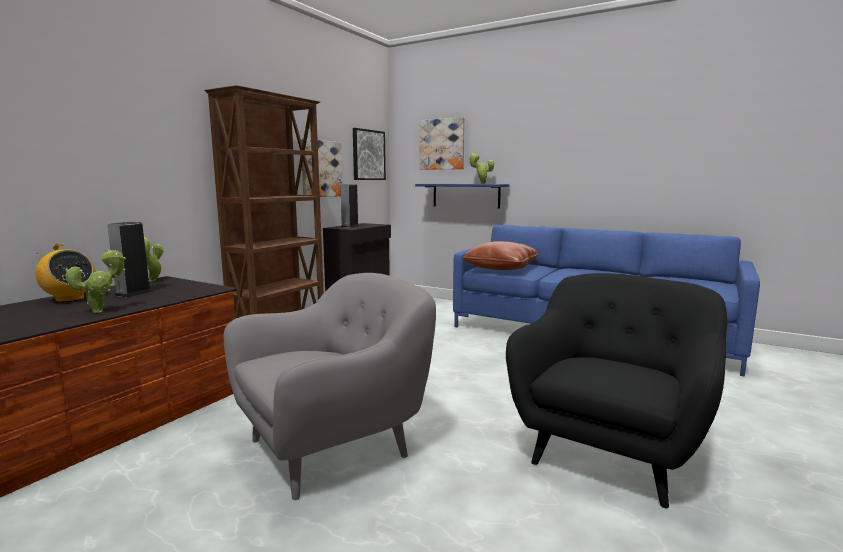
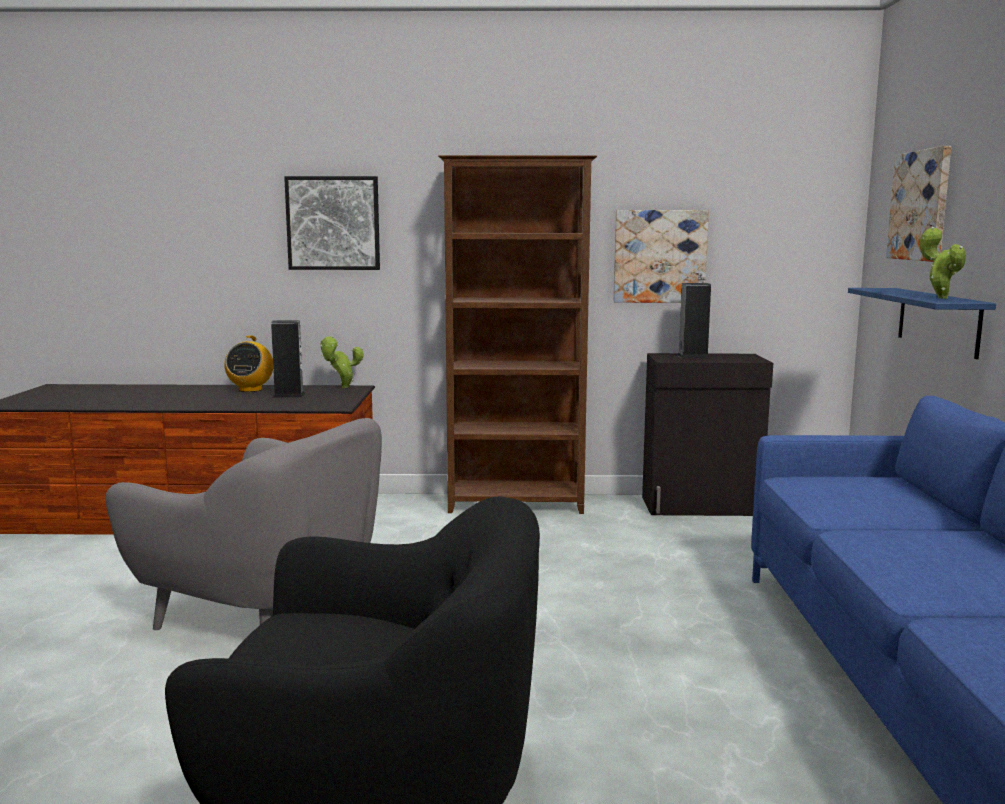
camera: 60 degrees right, 0 degrees up
(102, 311) = (219, 404): potted plant -> none
(368, 155) = (792, 228): picture -> picture (333, 223)
(501, 268) = (833, 489): brown pillow -> none

